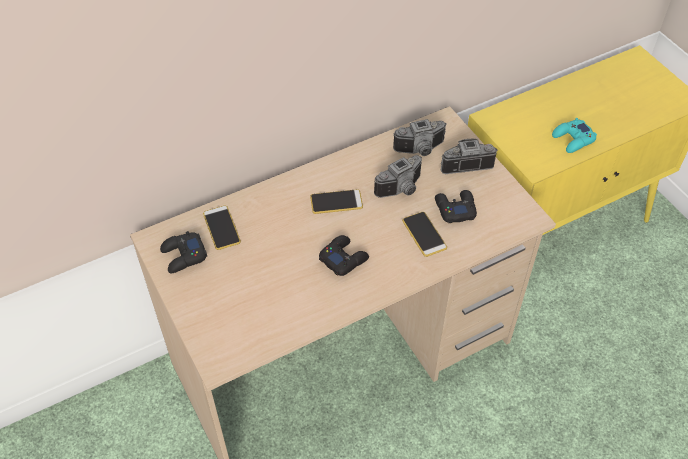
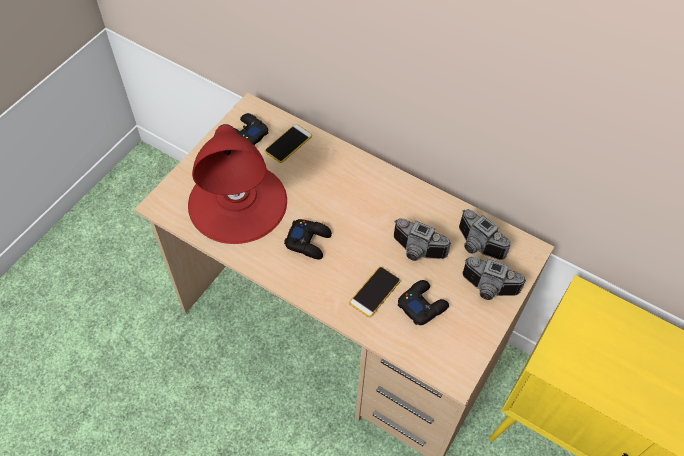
camera: 60 degrees right, 5 degrees up
(262, 295) = (238, 202): none -> red table lamp
(336, 202) = (367, 208): phone -> none
(465, 162) = (488, 290): camera -> camera turned 150 degrees clockwise
(573, 139) = (617, 387): turquoise game controller -> none

